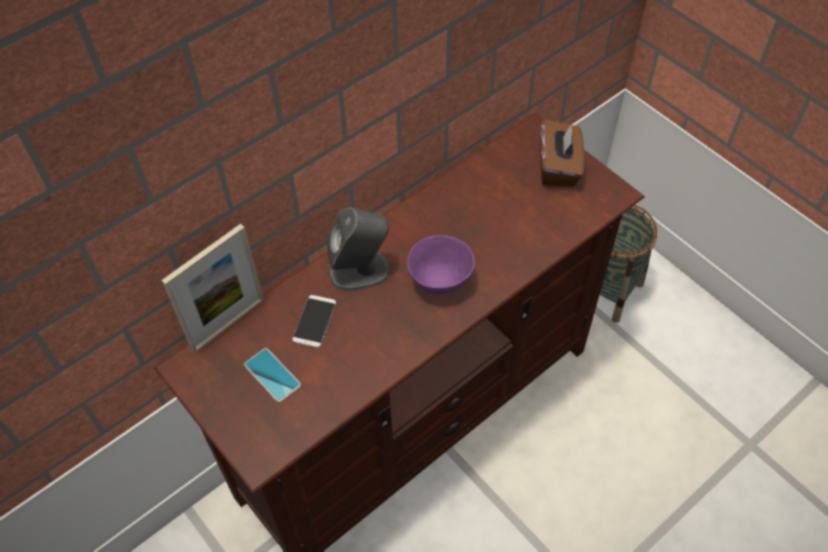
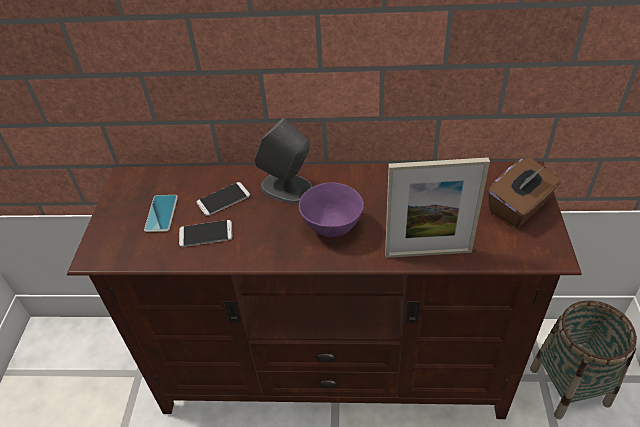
camera: 45 degrees right, 10 degrees down
(228, 324) = (175, 169): picture frame -> picture frame (428, 253)
(339, 363) = (206, 234): none -> phone

